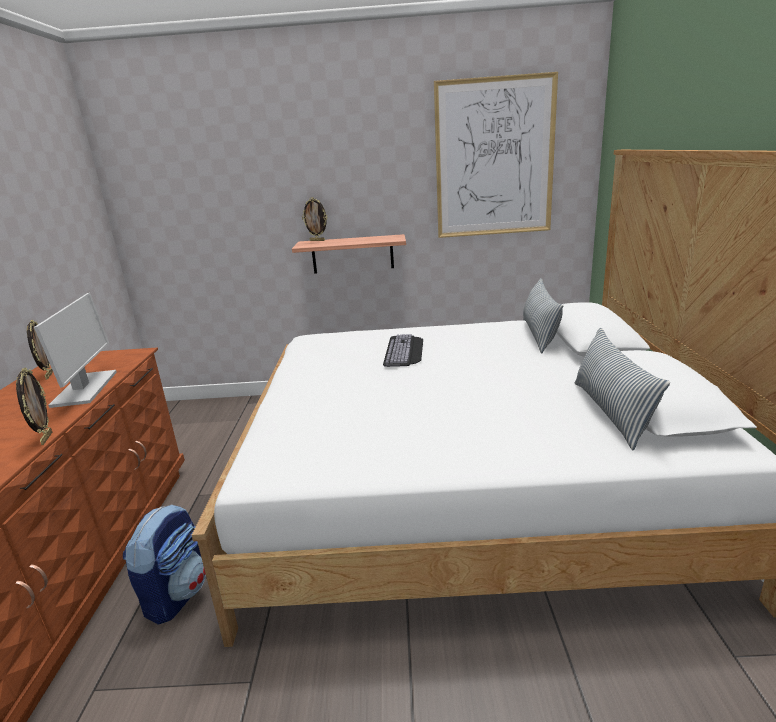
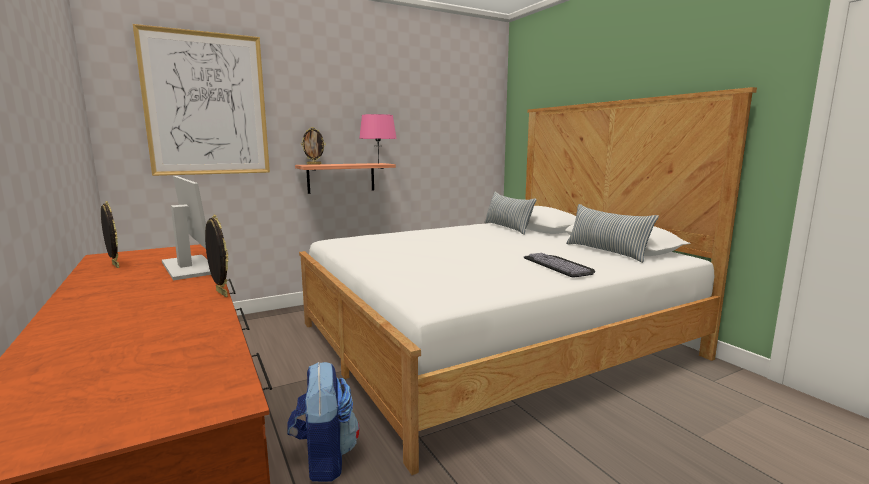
camera: 30 degrees left, 10 degrees down
(389, 238) = (378, 163): none -> pink table lamp
(405, 351) = (431, 239): keyboard -> keyboard (560, 265)
(494, 159) = (444, 111): picture -> picture (207, 105)

